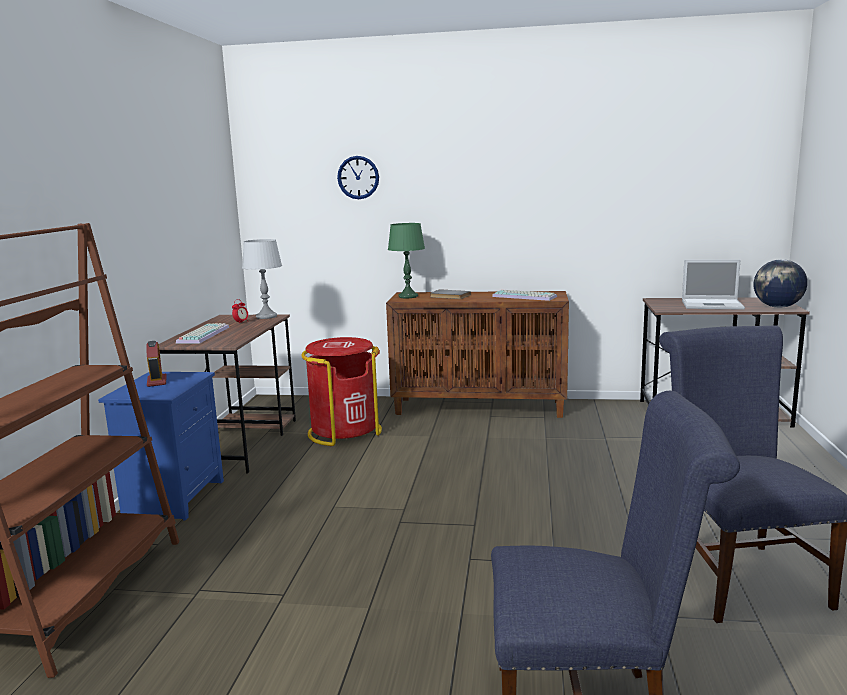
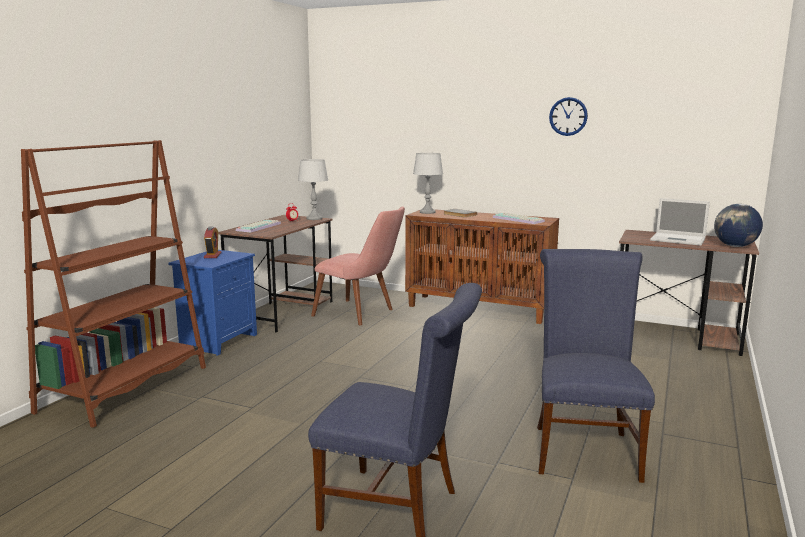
camera: 15 degrees right, 0 degrees up
(344, 432) = (362, 314): red trash can -> pink chair
(358, 177) = (399, 114): wall clock -> wall clock (568, 116)
(408, 296) = (427, 212): green table lamp -> grey table lamp

